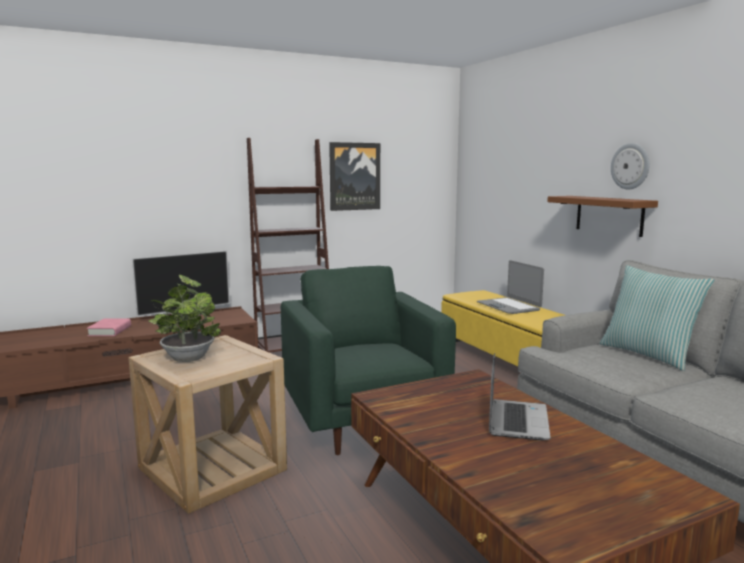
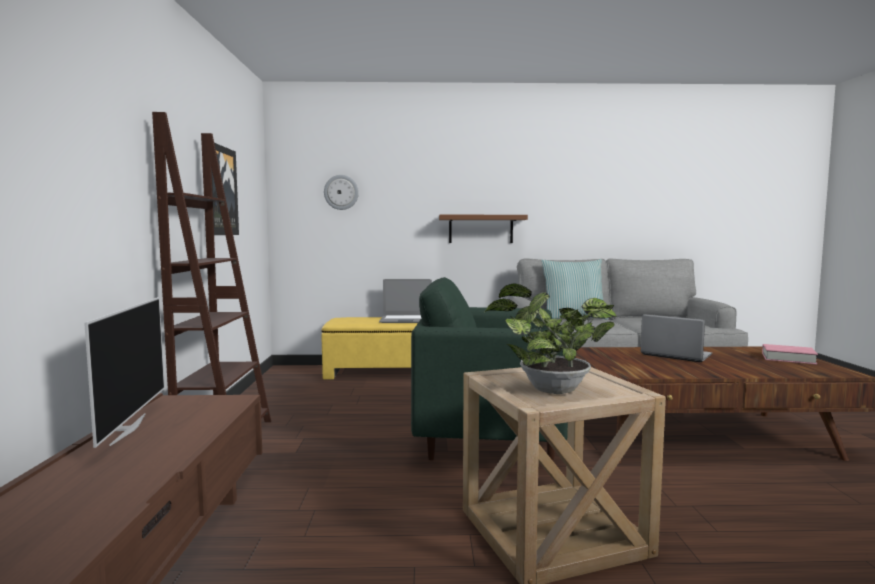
camera: 65 degrees left, 5 degrees down
(110, 331) = (92, 491): pink book -> pink book (788, 358)
(630, 166) = (497, 190): wall clock -> wall clock (341, 192)

